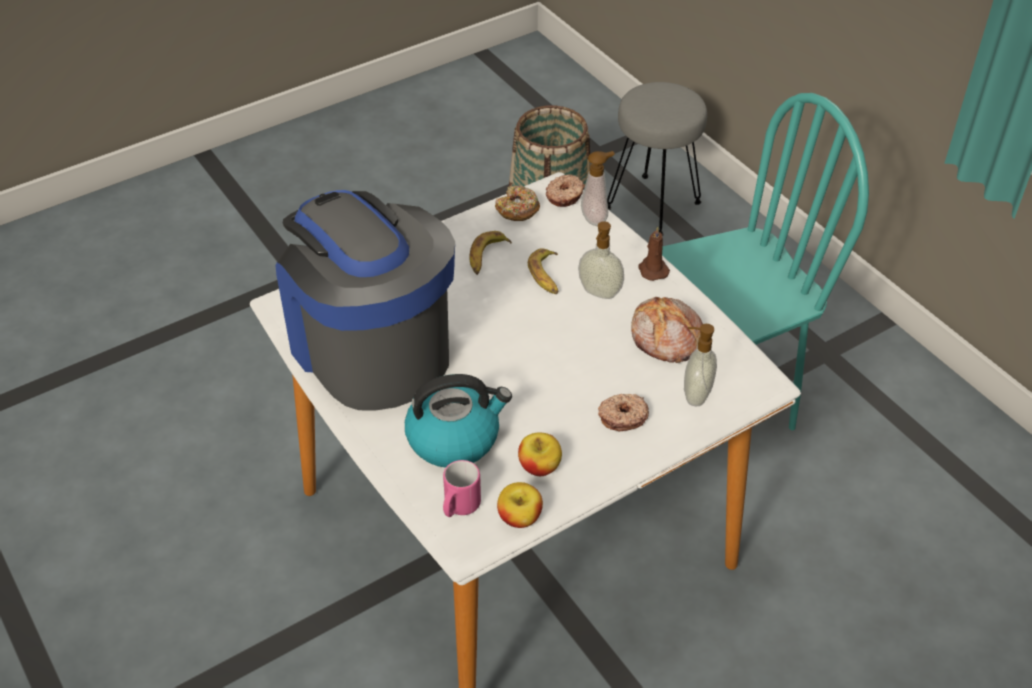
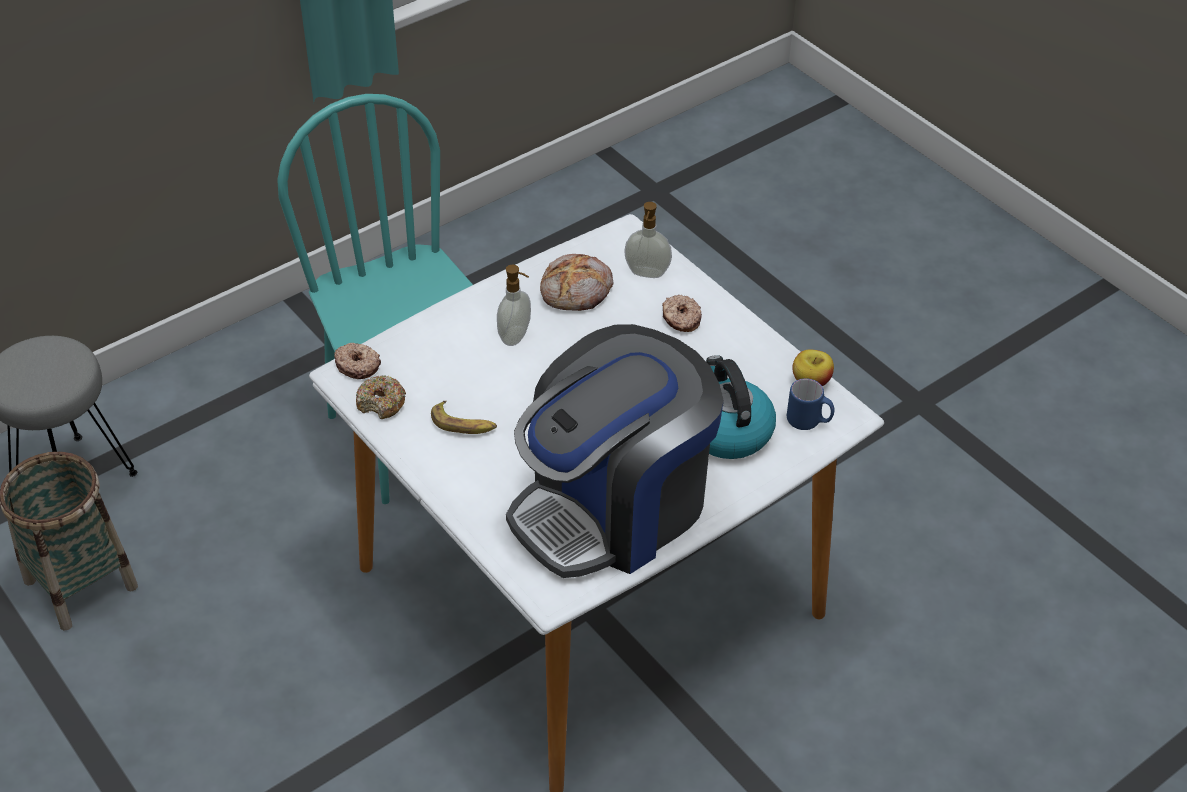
camera: 95 degrees left, 0 degrees up
(459, 507) = (809, 421): pink mug -> blue mug
(539, 466) = (750, 371): apple -> none
(546, 276) = (492, 376): banana -> none
(596, 219) = (398, 340): soap dispenser -> none
(652, 269) = (478, 299): brown candle -> none

